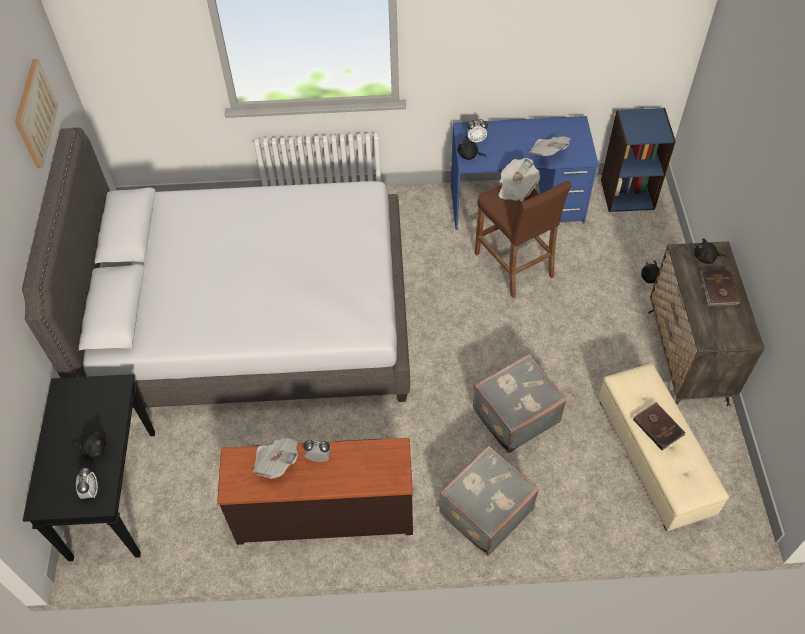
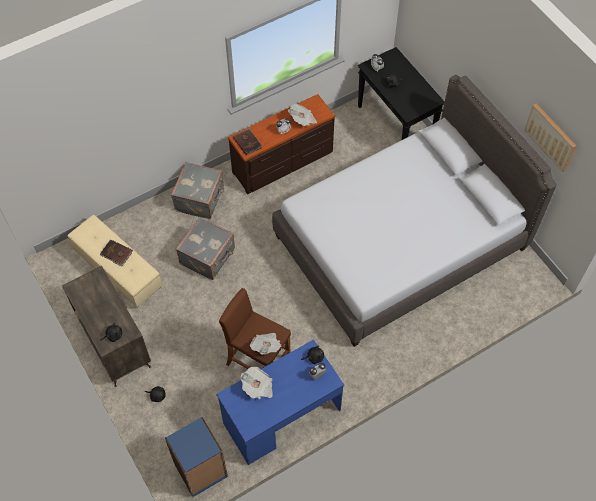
camera: 150 degrees right, 5 degrees up
(718, 289) = (99, 314): brown book -> brown book (248, 142)

